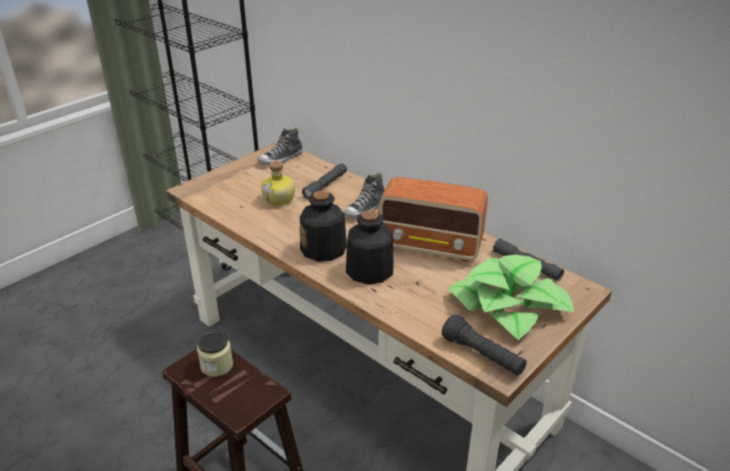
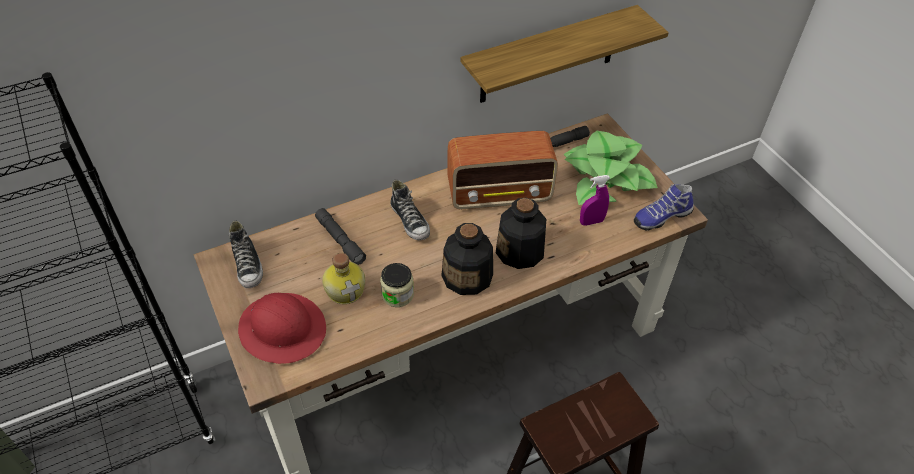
camera: 70 degrees left, 15 degrees up
(216, 365) = (565, 424): jar -> jar (397, 295)
(232, 185) = (283, 329): none -> red hard hat
(431, 246) = (500, 194): radio -> radio turned 45 degrees clockwise
(437, 307) = (591, 222): none -> purple spray bottle
(482, 356) = (661, 216): black flashlight -> shoe
(554, 165) = (549, 55): none -> shelf

